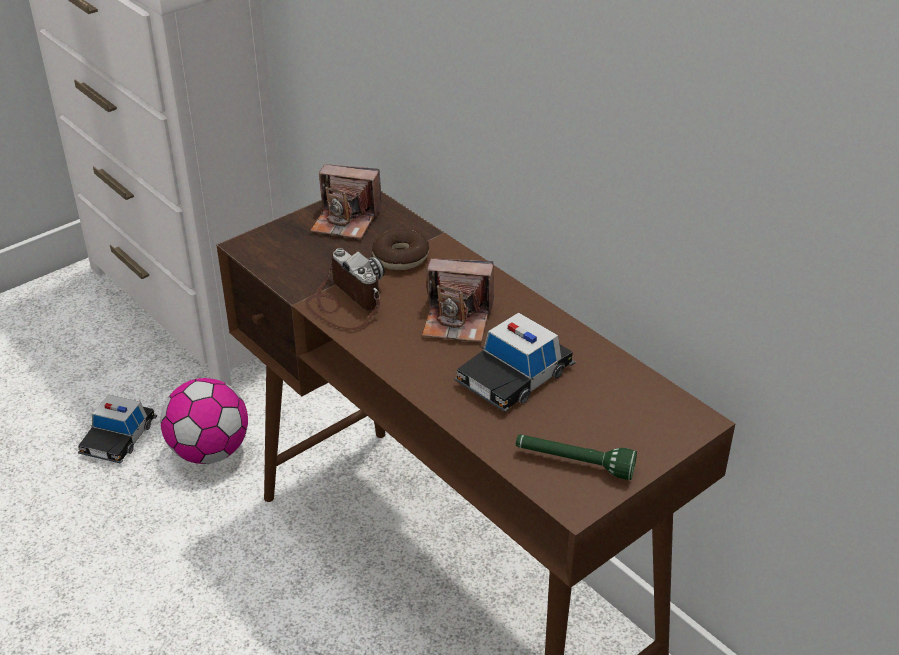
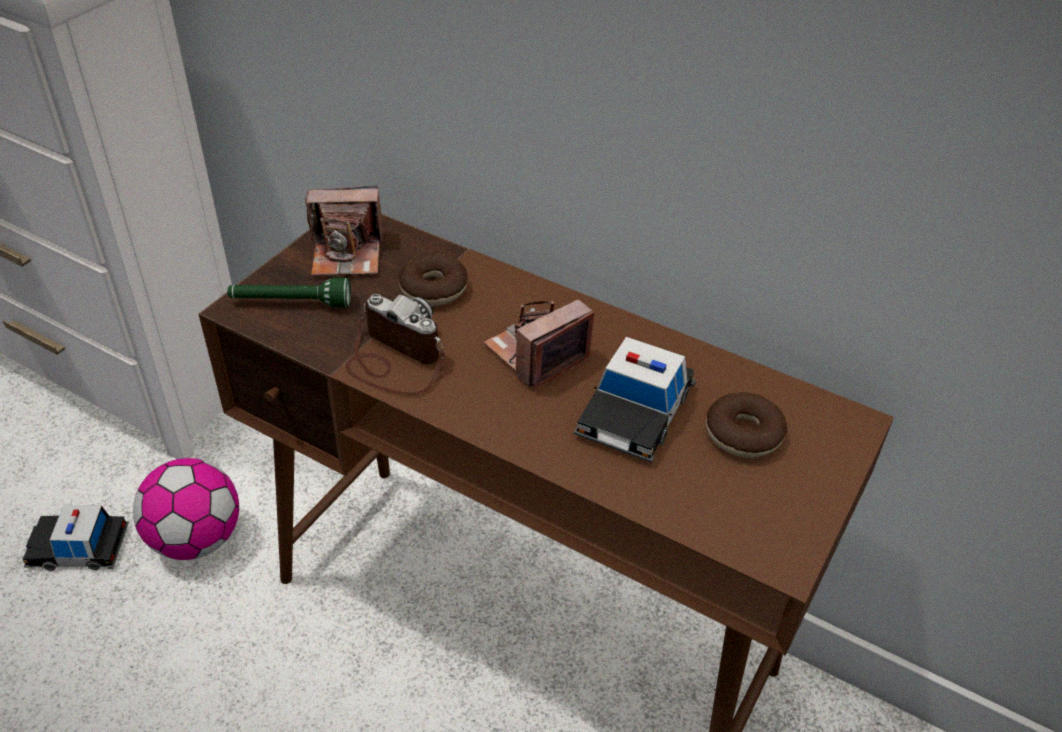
camera: 20 degrees left, 5 degrees up
(119, 437) = (78, 547): toy car -> toy car turned 90 degrees clockwise
(457, 320) = (536, 354): camera -> camera turned 150 degrees clockwise
(573, 463) = (755, 509): green flashlight -> green flashlight (290, 303)
(595, 409) = (743, 434): none -> donut

